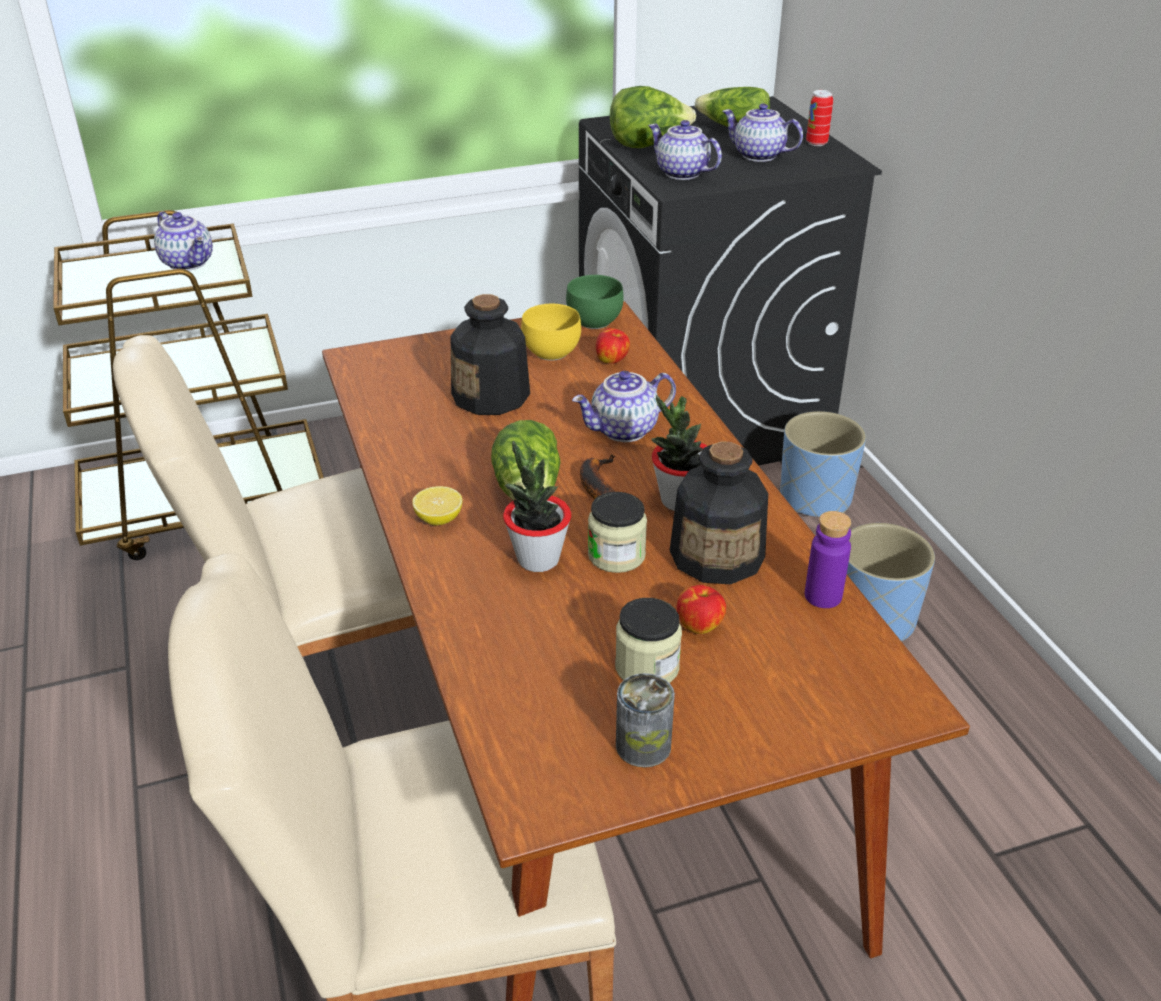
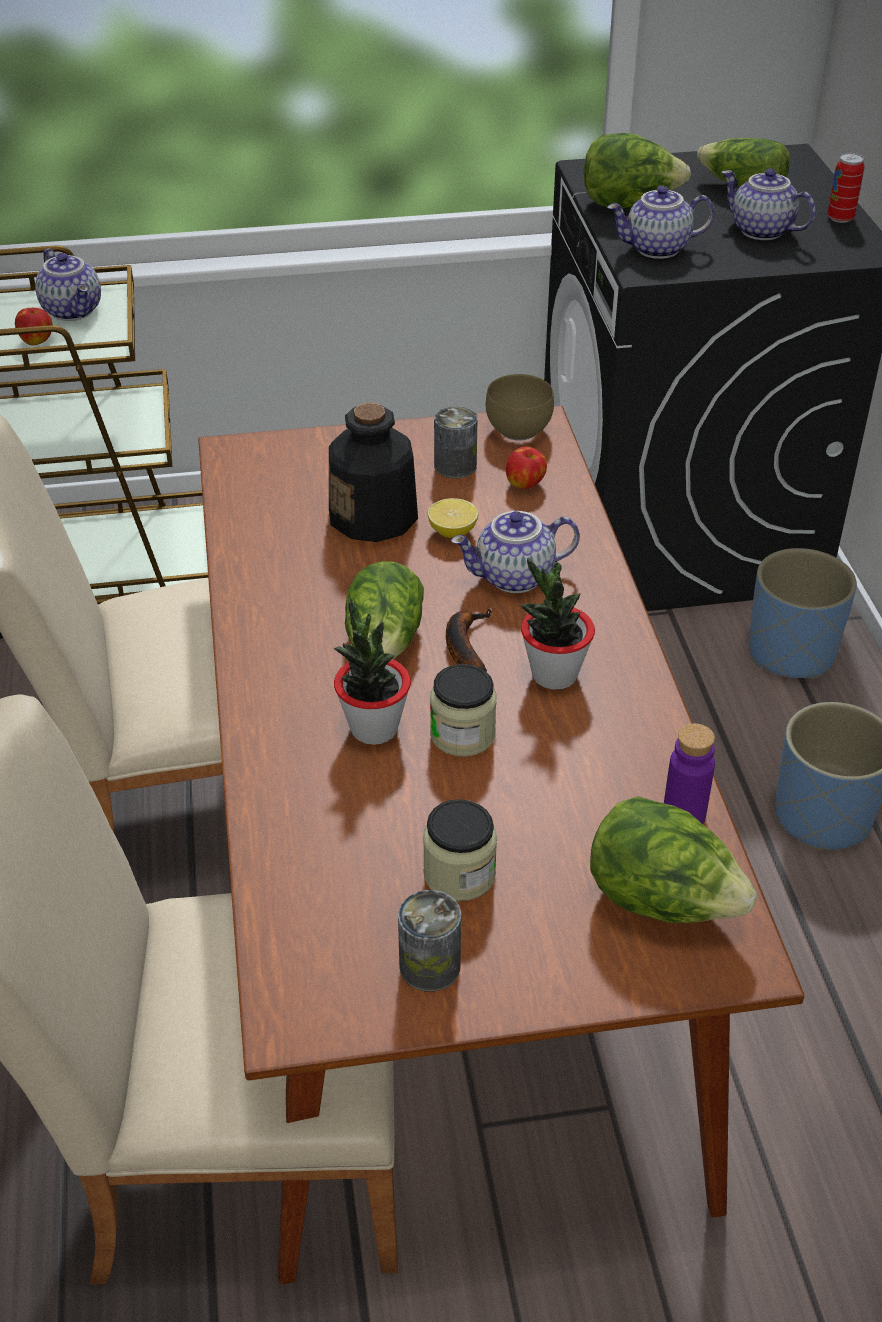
camera: 10 degrees right, 5 degrees up
(439, 519) = (277, 666): lemon -> lemon (452, 532)
(549, 352) = (455, 466): yellow bowl -> can
(593, 322) = (516, 431): green bowl -> brown bowl
(681, 173) = (657, 249): teapot -> teapot turned 60 degrees counterclockwise
(699, 625) = (532, 832): apple -> apple (37, 341)
(717, 556) = (577, 749): bottle -> none
(827, 666) = (662, 901): none -> lettuce

